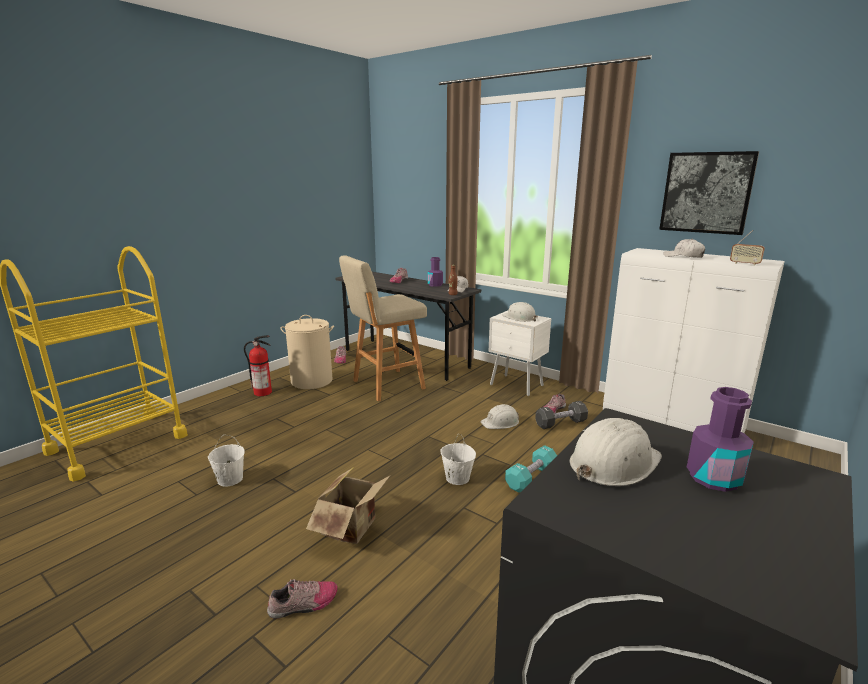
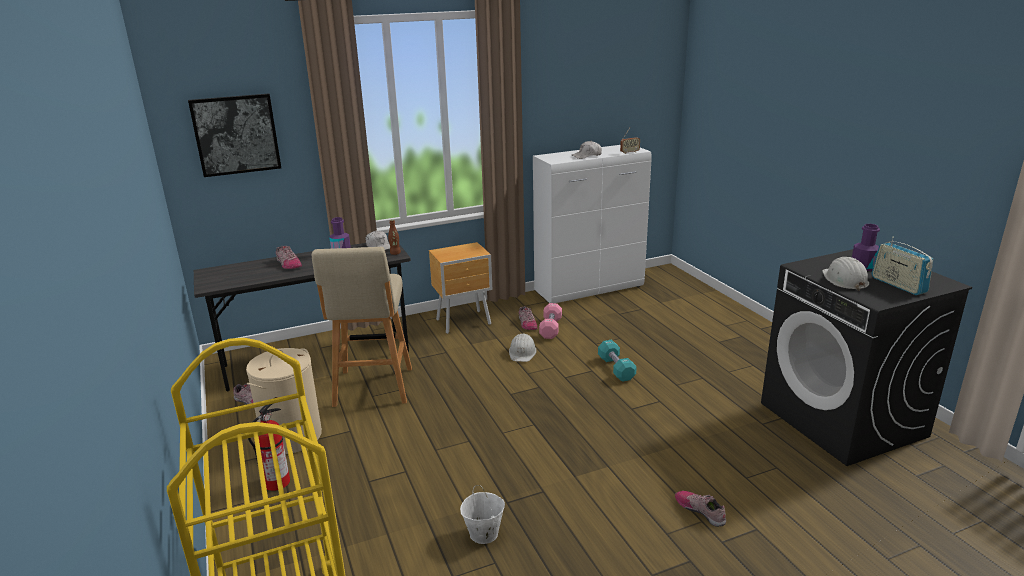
camera: 60 degrees left, 5 degrees up
(304, 604) = (700, 511): shoe -> shoe turned 45 degrees counterclockwise
(353, 528) = (623, 468): cardboard box -> none
(457, 478) = (590, 399): white bucket -> none
(517, 386) = (465, 322): white nightstand -> brown nightstand
(519, 318) = (459, 252): white hard hat -> none
(561, 423) = (550, 328): black dumbbell -> pink dumbbell
(673, 525) = (898, 285): none -> radio
(706, 193) = (575, 100): picture -> picture (236, 134)

